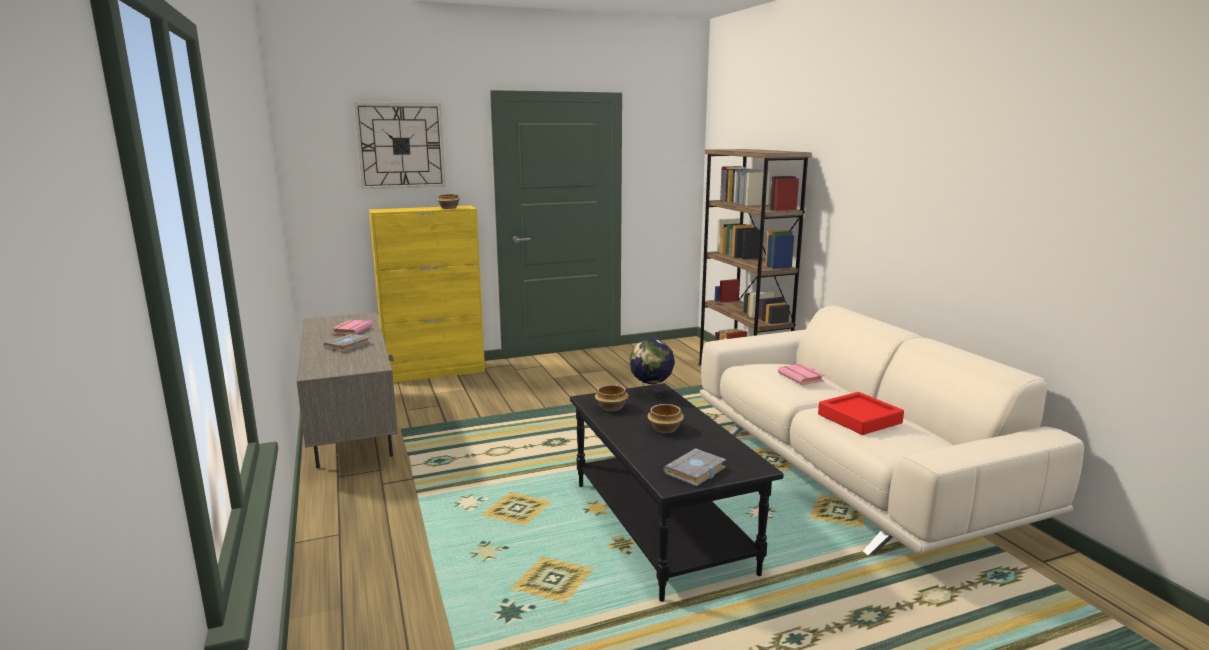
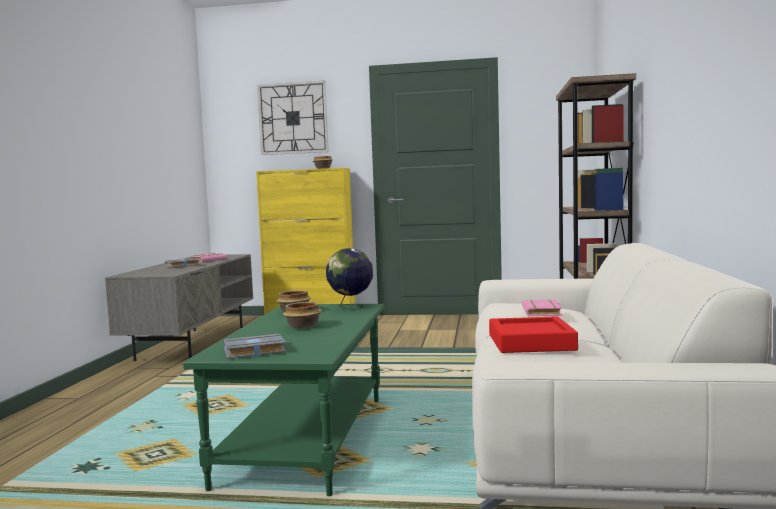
camera: 30 degrees right, 10 degrees down
(662, 527) = (308, 440): black coffee table -> green coffee table

